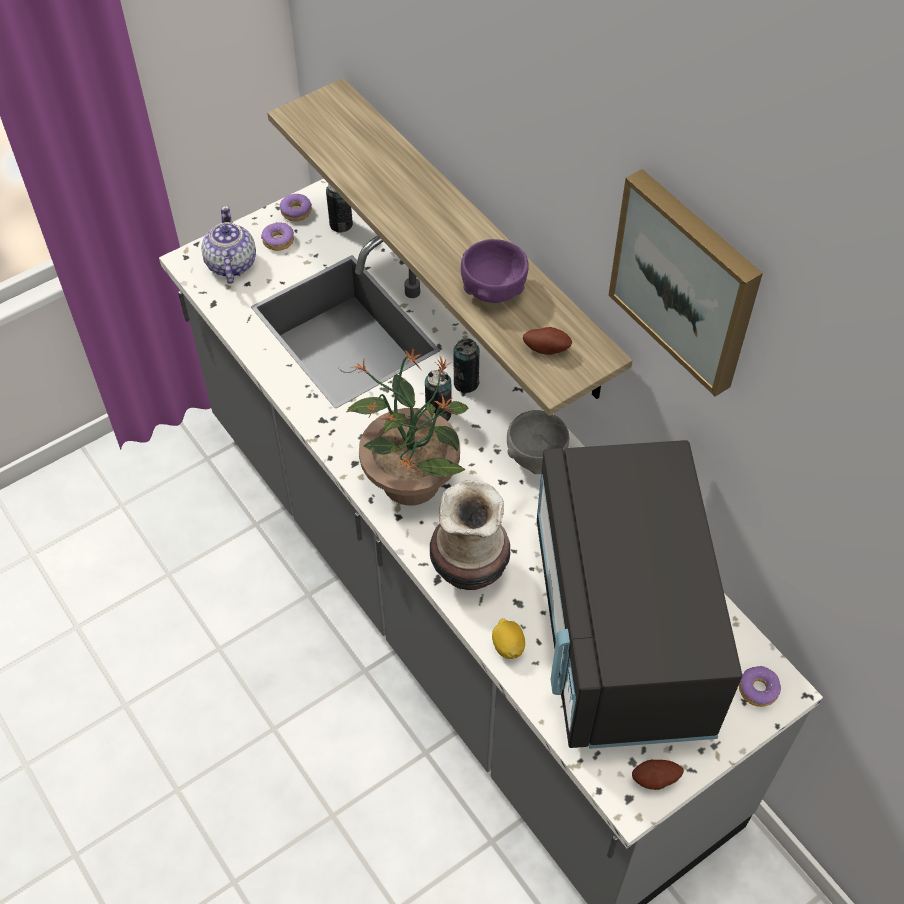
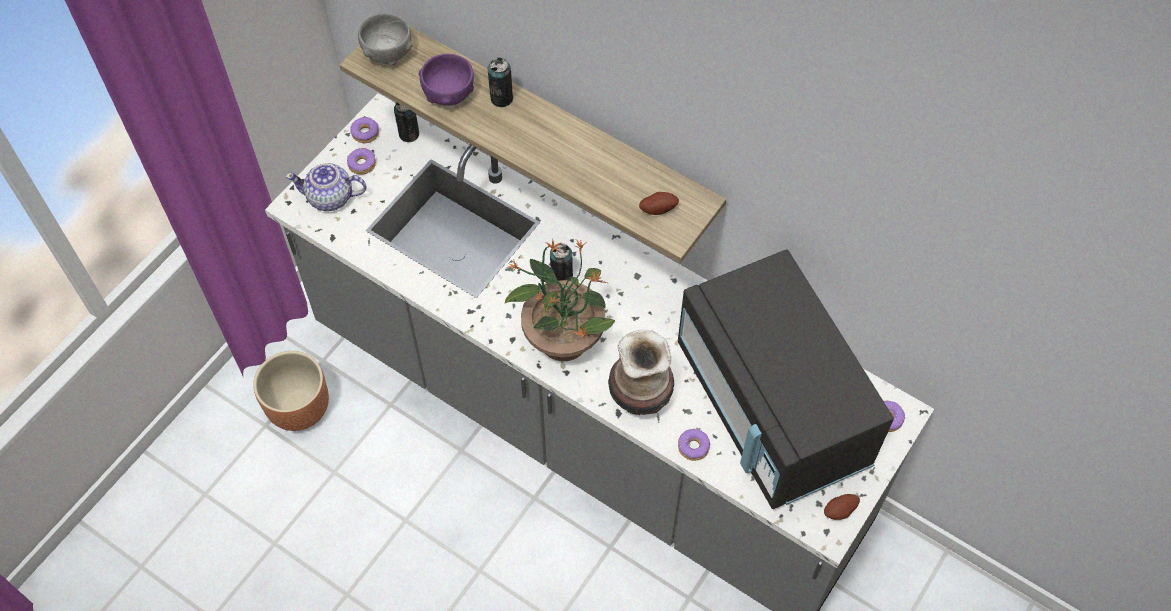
camera: 20 degrees left, 5 degrees up
(162, 497) = (298, 407): none -> brown planter
(230, 264) = (331, 198): teapot -> teapot turned 60 degrees counterclockwise
(466, 383) = (572, 244): can -> can (501, 98)
(493, 289) = (596, 171): purple bowl -> purple bowl (448, 93)
(508, 646) = (693, 447): lemon -> donut
(535, 456) = (652, 288): grey bowl -> grey bowl (387, 52)
(687, 280) = (774, 138): picture -> none

